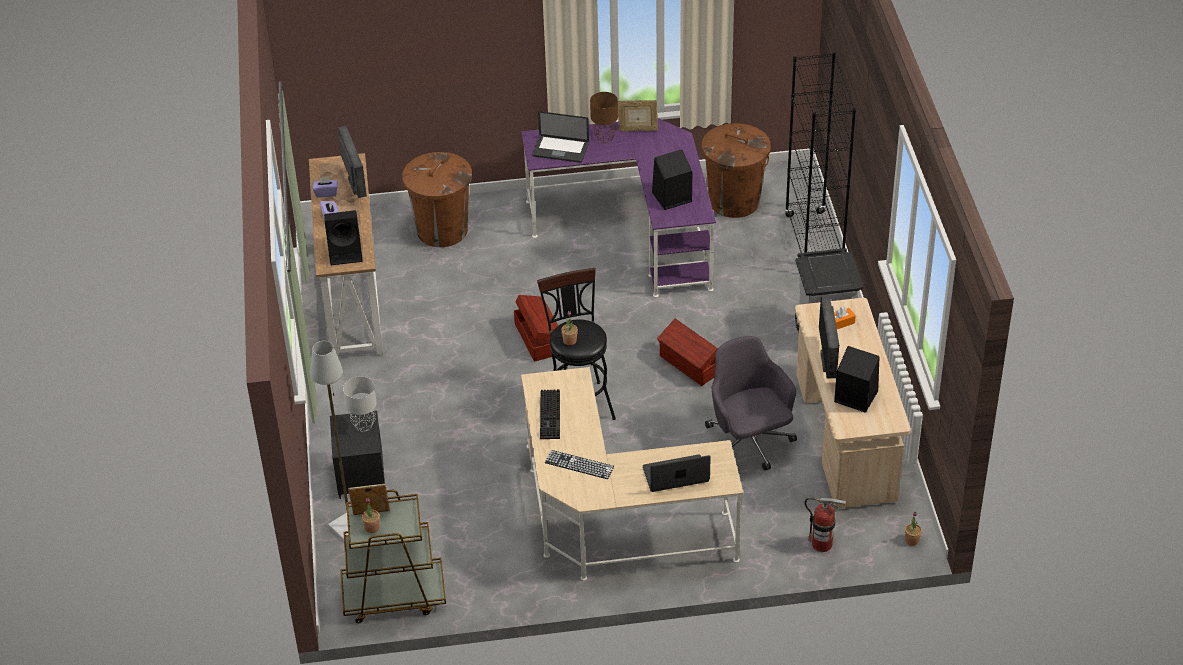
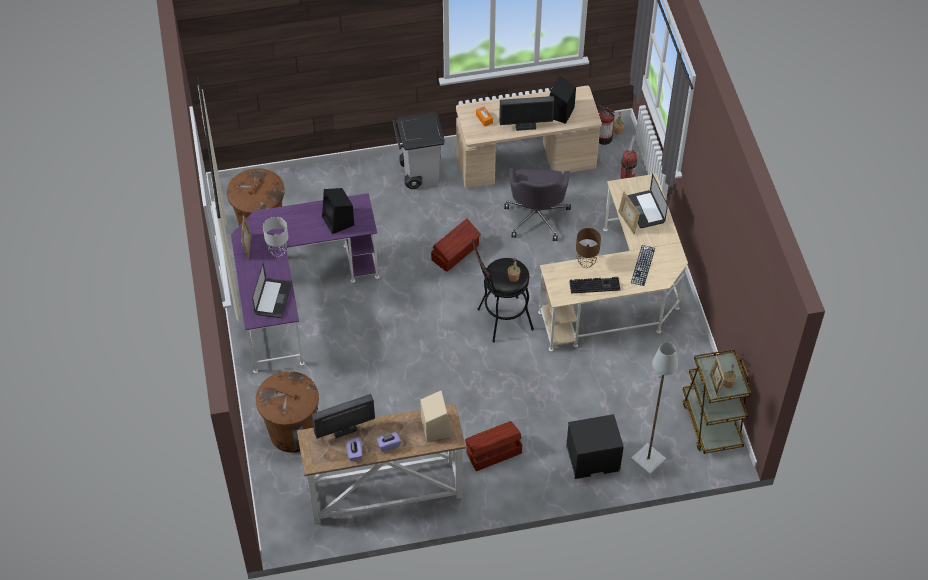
camera: 95 degrees left, 10 degrees up
(346, 253) = (436, 426): black speaker -> beige speaker
(363, 425) = (586, 429): grey table lamp -> grey table lamp (278, 252)
(537, 338) = (429, 352): brown storage box -> brown storage box (493, 452)
(605, 138) = (258, 268): brown table lamp -> brown table lamp (585, 263)
(655, 455) = (627, 222): none -> picture frame
(748, 444) = (536, 217): grey office chair -> grey office chair turned 60 degrees counterclockwise
(814, 243) = (315, 178): black bookcase -> none
(897, 523) = (603, 137): none -> fire extinguisher

